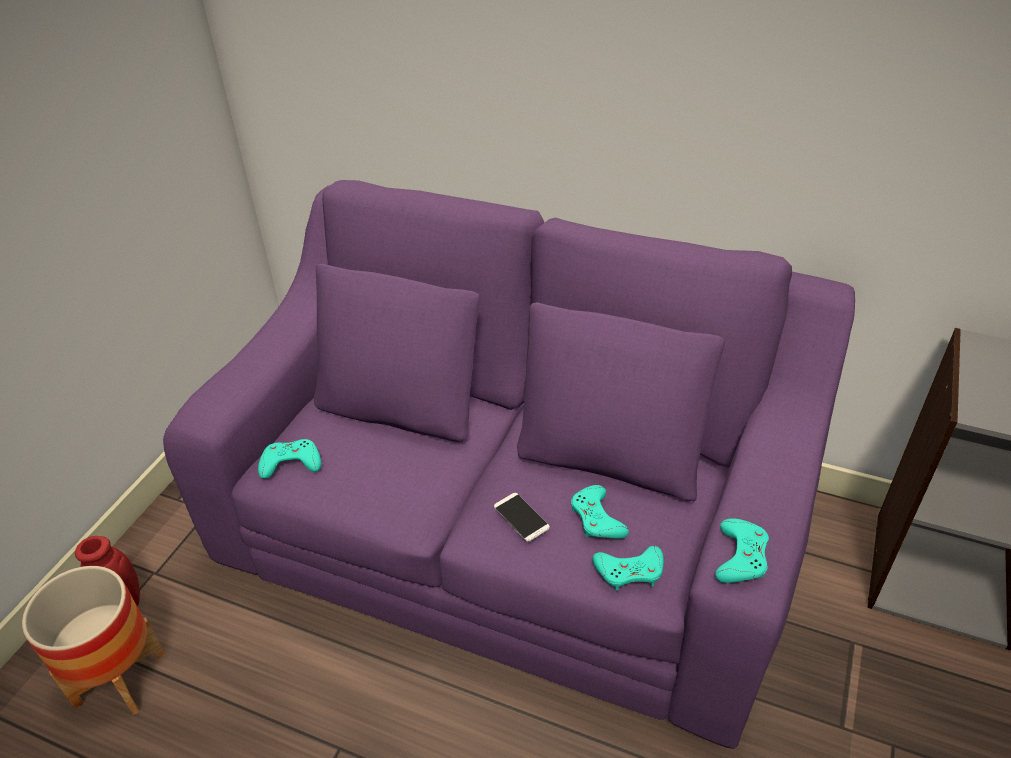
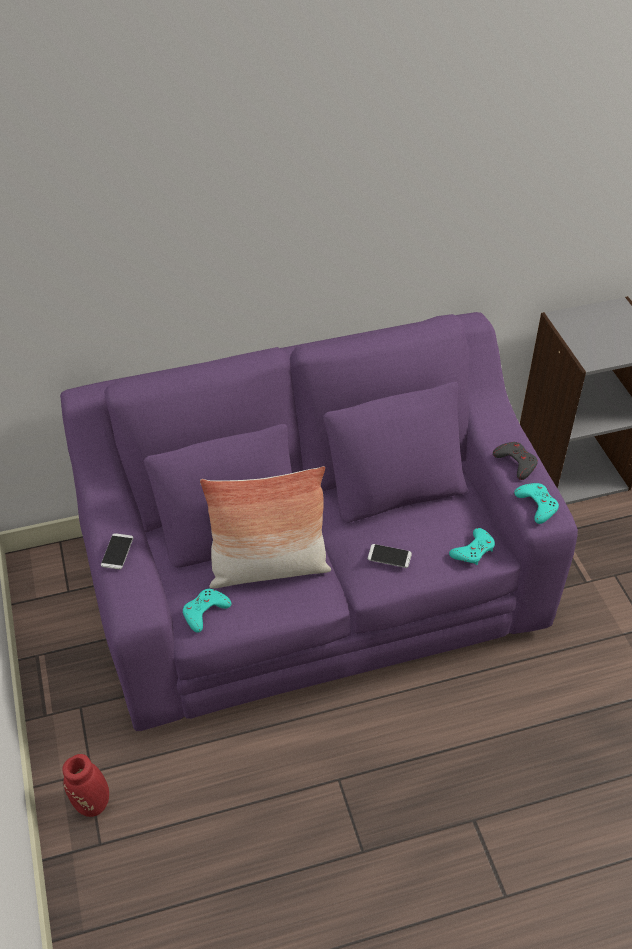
camera: 40 degrees left, 5 degrees up
(120, 678) = (148, 847): planter -> none
(252, 354) = (117, 551): none -> phone
(396, 458) = (268, 568): none -> pillow
(597, 518) = (431, 532): turquoise game controller -> none
(765, 491) = (516, 462): none -> grey game controller

